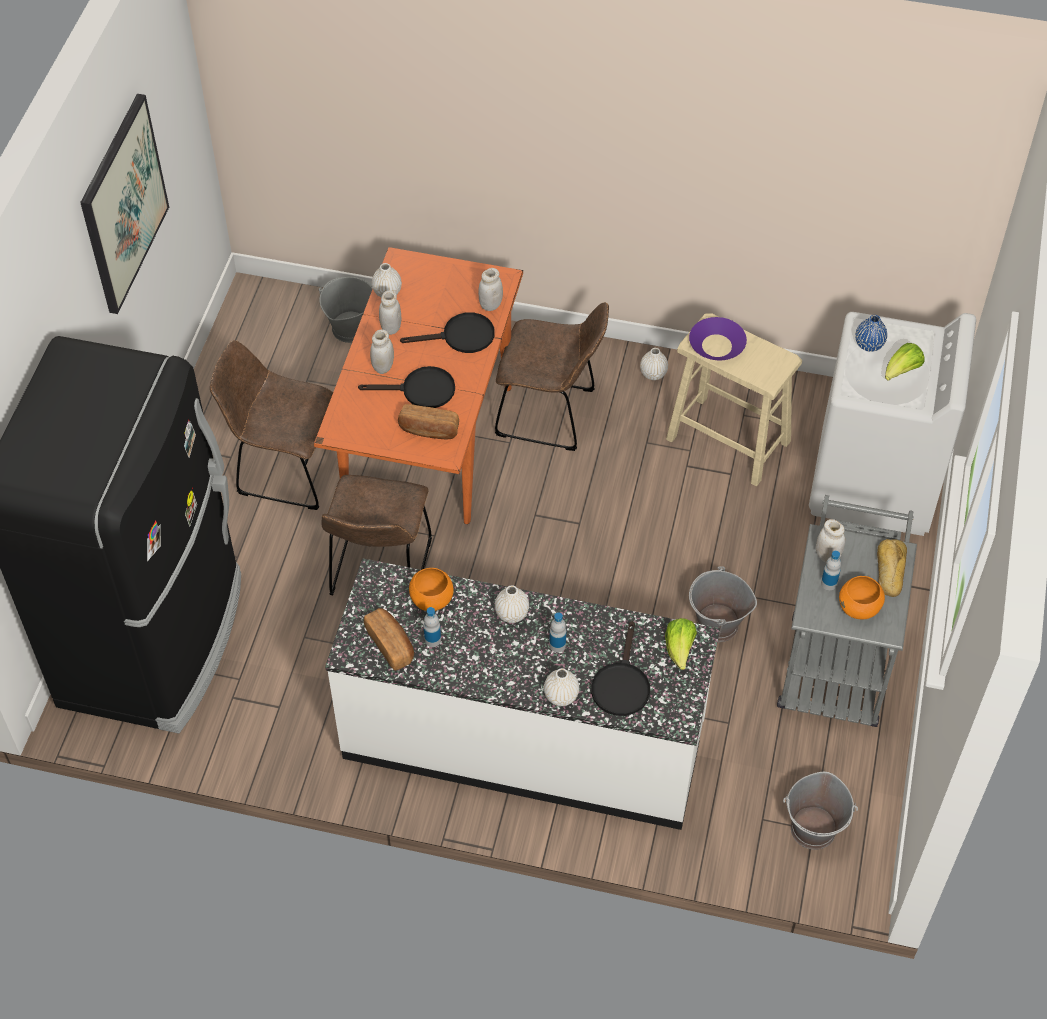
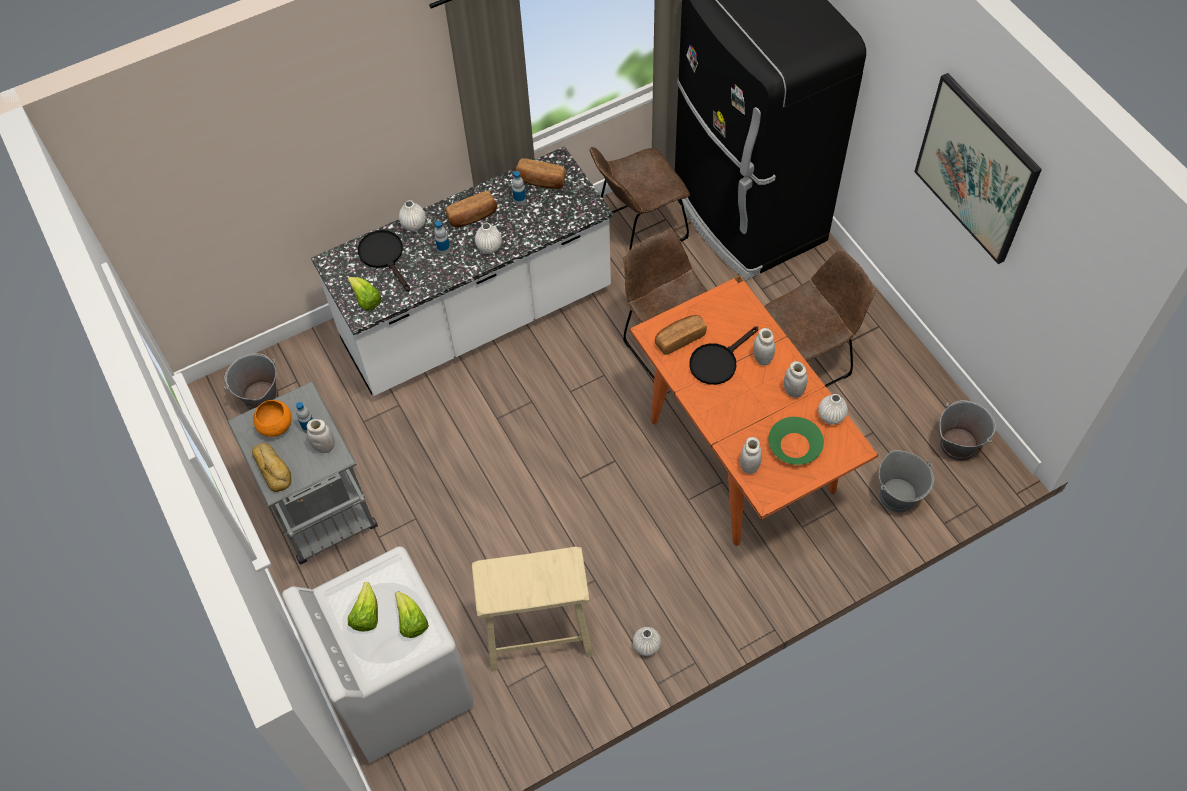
camera: 140 degrees right, 5 degrees up
(431, 599) = (545, 220): orange bowl -> none
(439, 293) = (795, 445): none -> green bowl
(461, 337) = (739, 423): black frying pan -> none
(495, 658) = (473, 217): none -> bread
(551, 414) = (684, 546): brown chair -> brown chair (638, 230)
(717, 345) = (551, 570): purple bowl -> none
(717, 625) = (423, 479): grey bucket -> grey bucket (957, 445)
(869, 344) = (411, 621): blue vase -> lettuce

